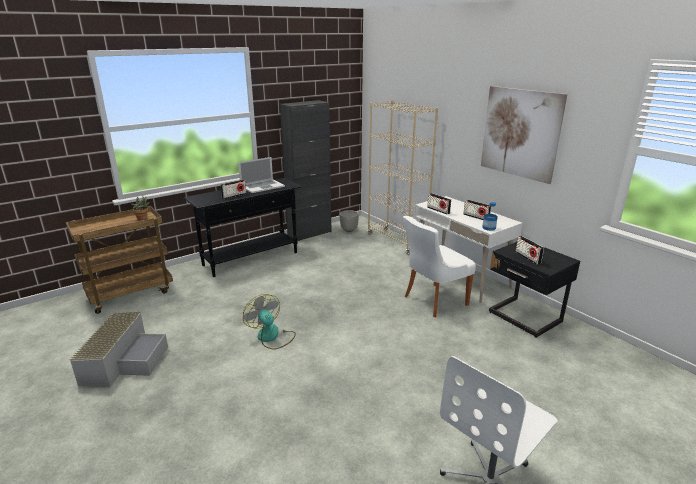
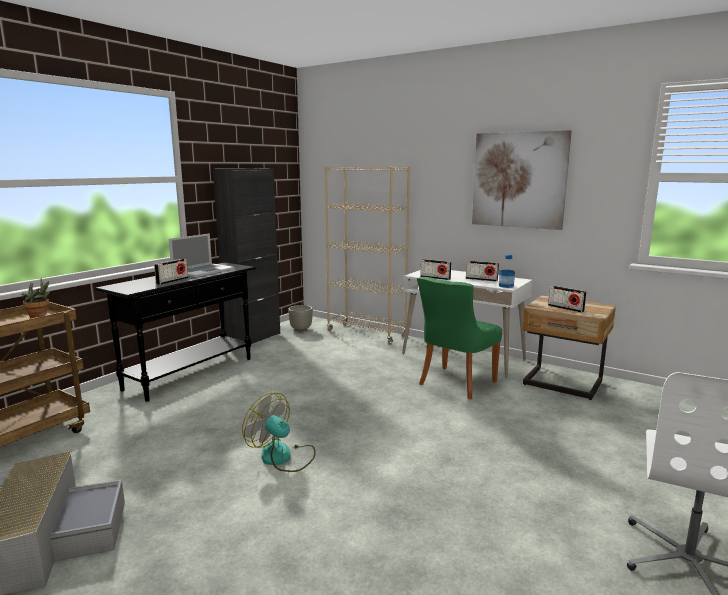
camera: 20 degrees left, 10 degrees down
(433, 301) = (455, 383): white chair -> green chair
(524, 318) = (562, 384): black nightstand -> beige nightstand

